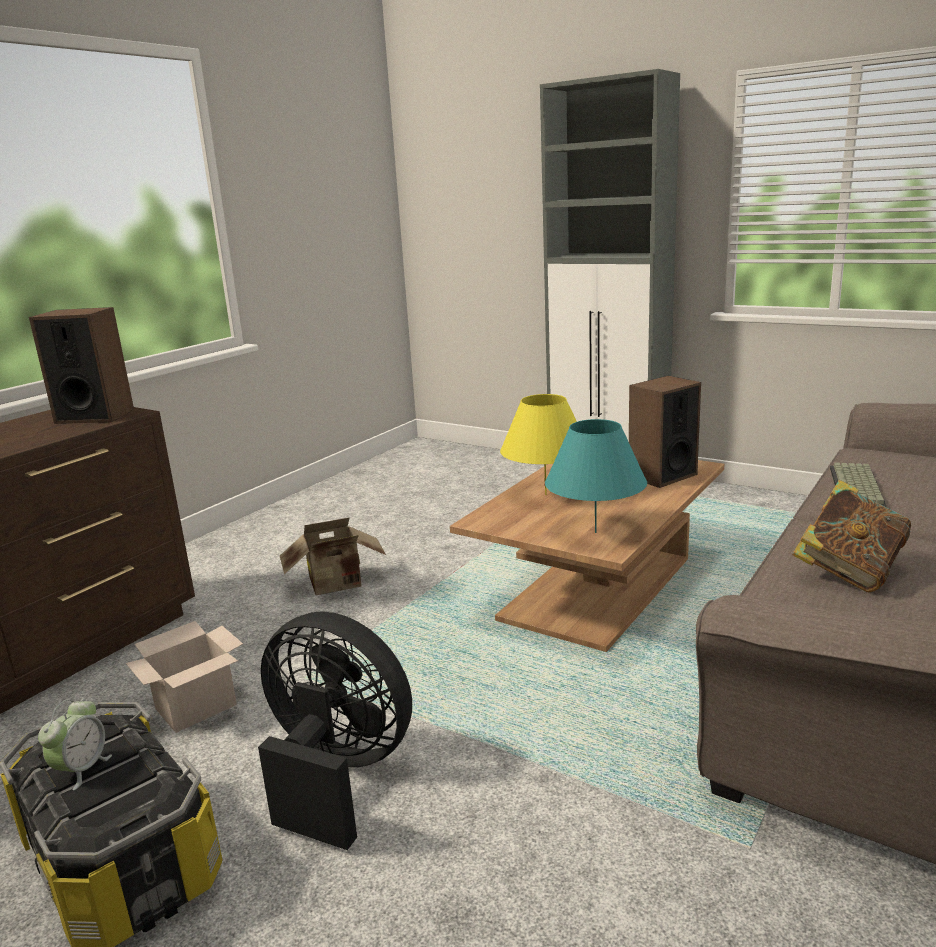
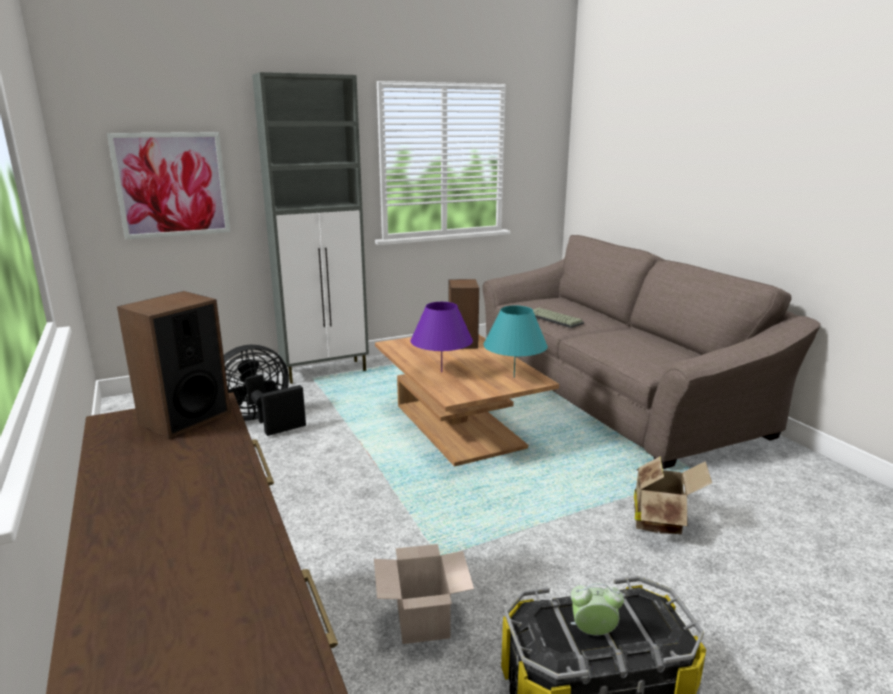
camera: 60 degrees left, 0 degrees up
(82, 769) = (593, 632): alarm clock -> alarm clock turned 45 degrees counterclockwise
(337, 585) = (318, 507): cardboard box -> cardboard box (661, 520)
(337, 773) = (565, 572): black fan -> black fan (260, 421)
(485, 224) = (172, 185): none -> picture
(545, 495) = (441, 372): yellow table lamp -> purple table lamp
(848, 572) = (636, 349): book -> none

